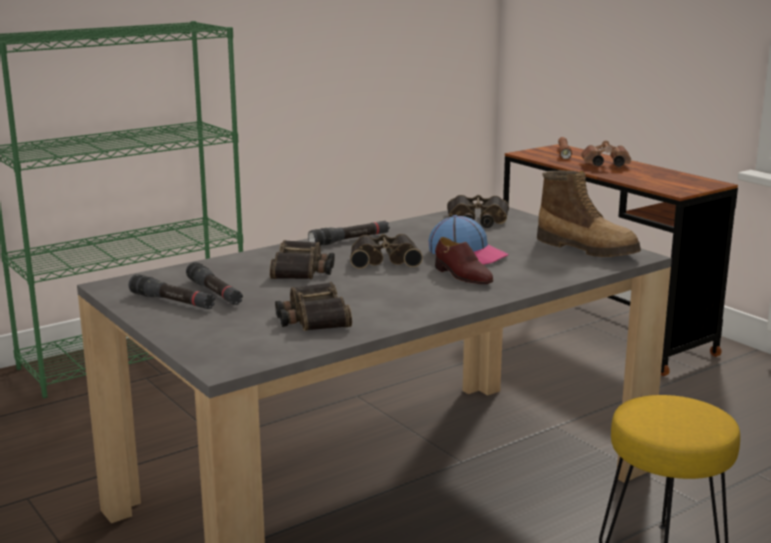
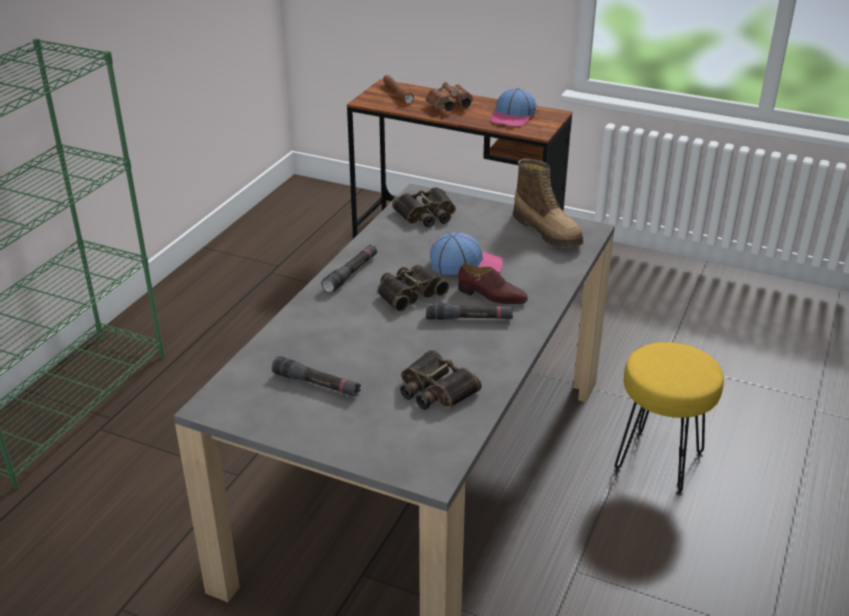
camera: 30 degrees left, 15 degrees up
(172, 301) = (293, 409): black flashlight -> black flashlight (469, 318)
(302, 270) = (357, 328): binoculars -> none
(588, 249) = (548, 231): boot -> boot turned 45 degrees clockwise
(664, 179) = (513, 116): none -> cap

